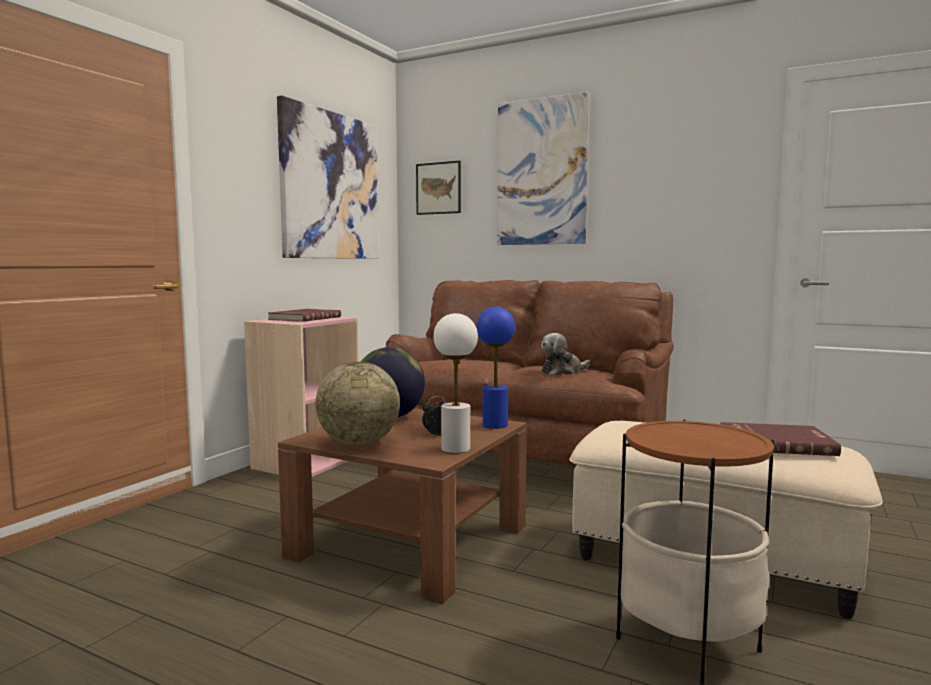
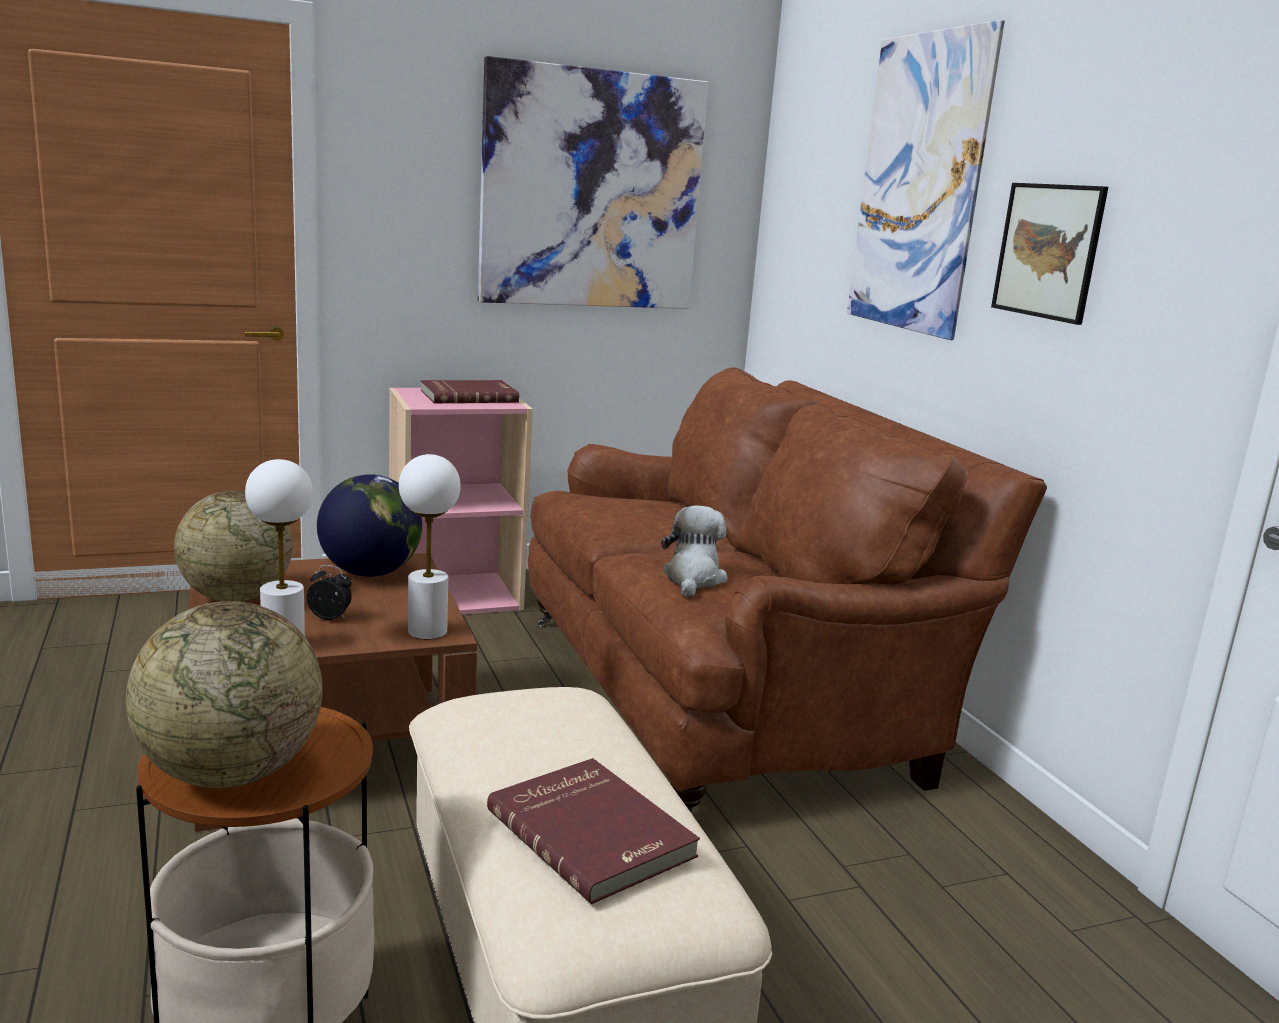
camera: 40 degrees right, 10 degrees up
(438, 188) = (801, 194): picture -> picture (1048, 251)
(494, 425) = (426, 631): blue table lamp -> white table lamp
(563, 372) = (693, 579): plush toy -> plush toy turned 90 degrees clockwise
(716, 444) = (230, 773): none -> globe

